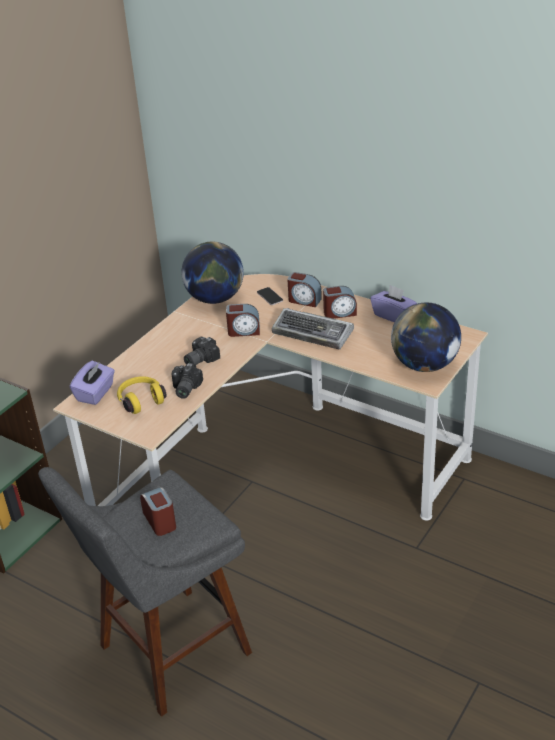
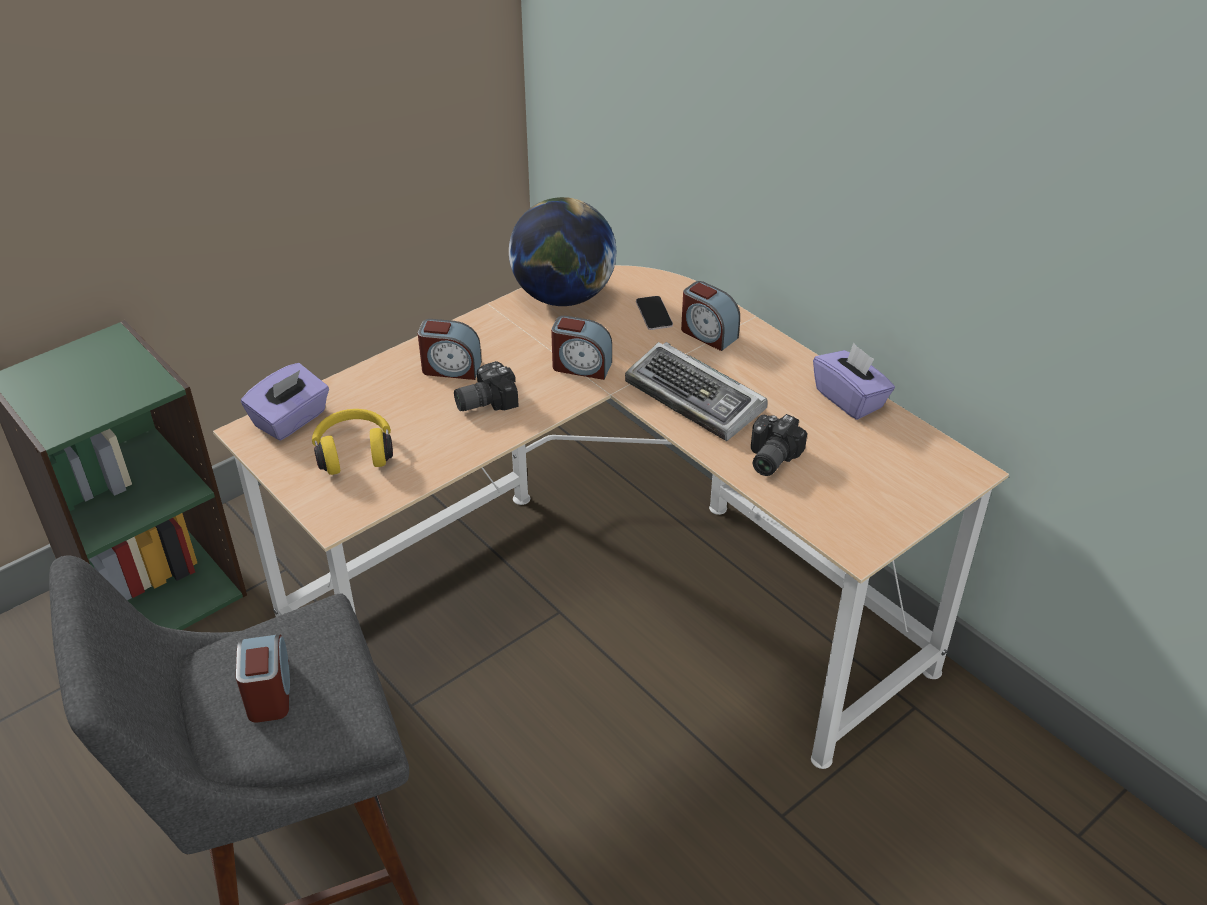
camera: 15 degrees right, 5 degrees up
(184, 389) = (433, 449): camera -> camera (769, 457)
(339, 313) = (757, 371): alarm clock -> alarm clock (451, 368)
(425, 365) = (865, 509): globe -> none

